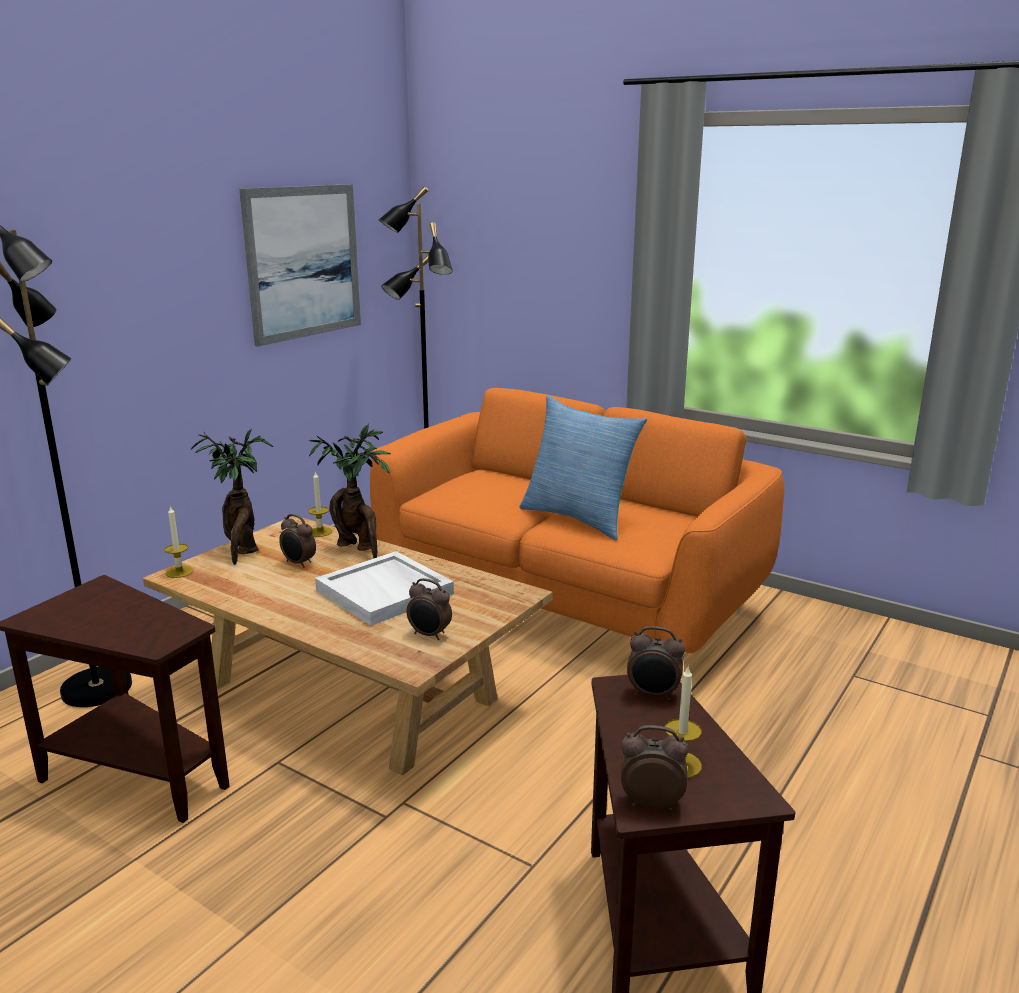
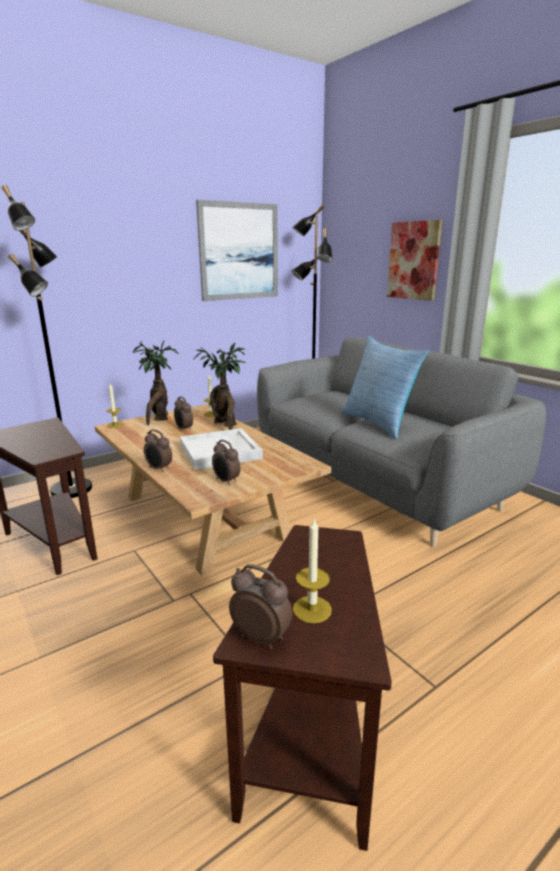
camera: 20 degrees right, 0 degrees up
(569, 598) = (378, 482): orange sofa -> grey sofa
(574, 273) = (414, 260): none -> picture
(653, 695) = (332, 547): alarm clock -> alarm clock (159, 468)

